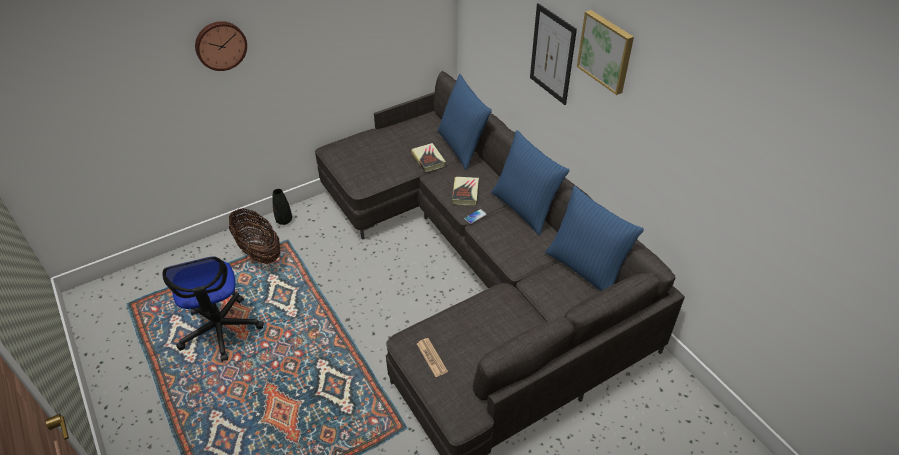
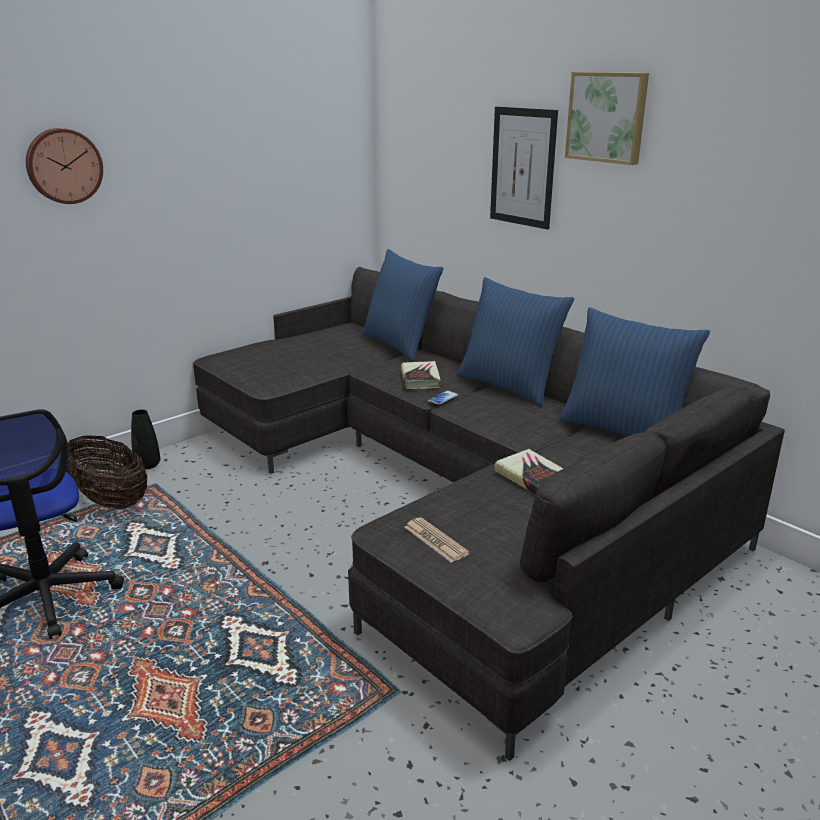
camera: 10 degrees left, 20 degrees down
(428, 159) = (358, 356): book -> book (532, 477)

